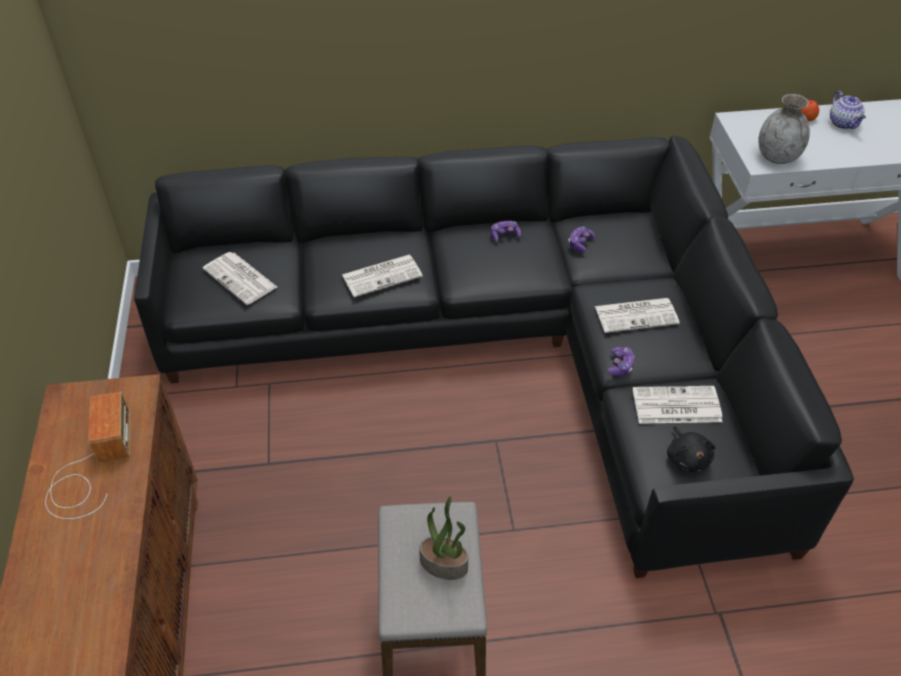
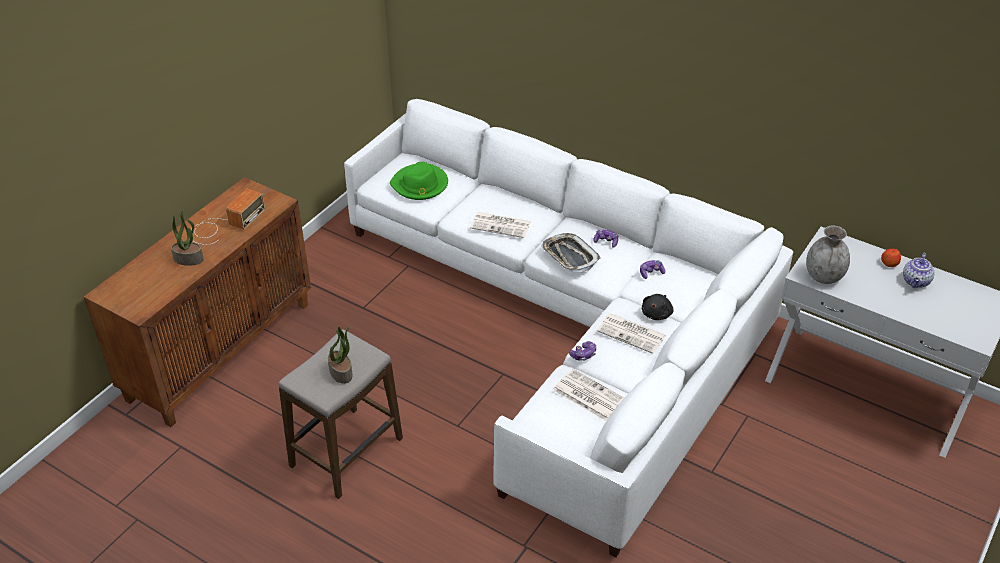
camera: 40 degrees right, 5 degrees down
(90, 548) = (189, 258): none -> potted plant
(241, 278) = (420, 185): newspaper -> green hat
(488, 270) = (569, 256): none -> tray
(505, 348) = (571, 326): black sofa -> white sofa
(687, 458) = (558, 425): black plush toy -> black plush toy (657, 314)

